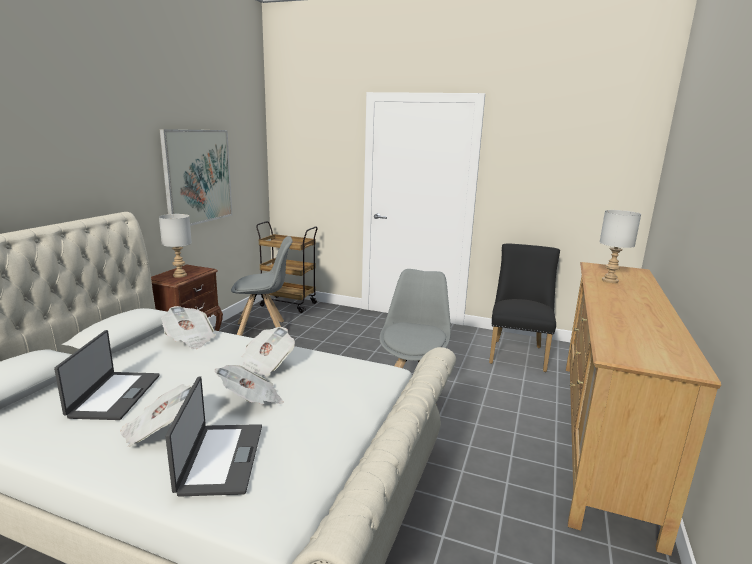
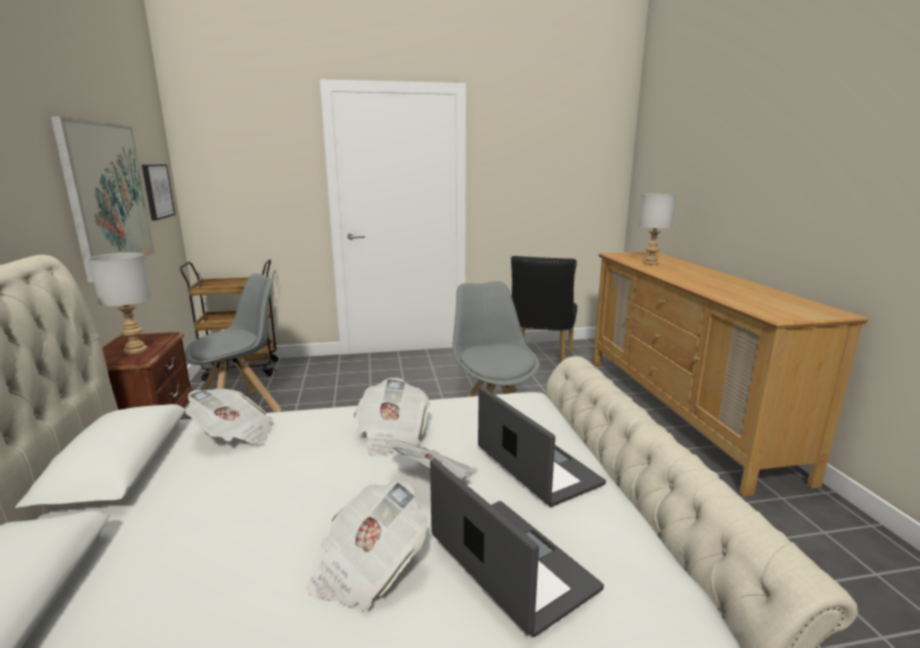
camera: 30 degrees left, 0 degrees up
(114, 395) = (221, 550): laptop -> laptop (536, 466)
(246, 171) = (157, 191): none -> picture
(518, 353) = (541, 360): black chair -> black chair turned 150 degrees counterclockwise

